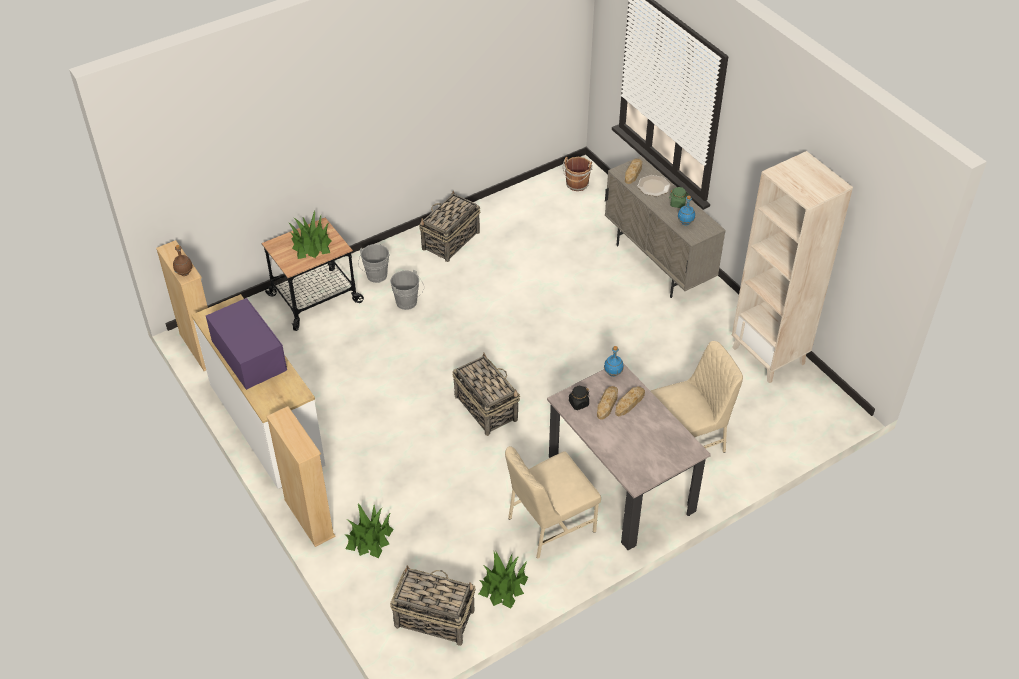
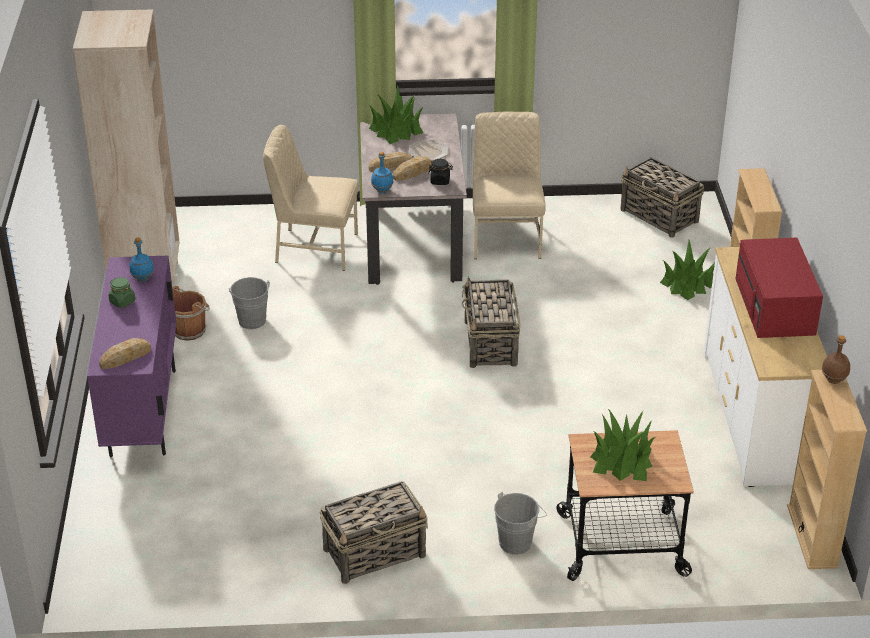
camera: 150 degrees left, 10 degrees down
(248, 355) = (775, 307): purple microwave -> red microwave
(408, 303) = (498, 488): grey bucket -> grey bucket (251, 319)
(503, 586) = (583, 214): potted plant -> potted plant (396, 130)
(549, 524) = (506, 237): beige chair -> beige chair turned 90 degrees counterclockwise
(577, 185) = (117, 564): brown bucket -> brown bucket (190, 330)
(653, 186) = (123, 331): plate -> plate (429, 151)
(658, 264) = (143, 412): beige cabinet -> purple cabinet

